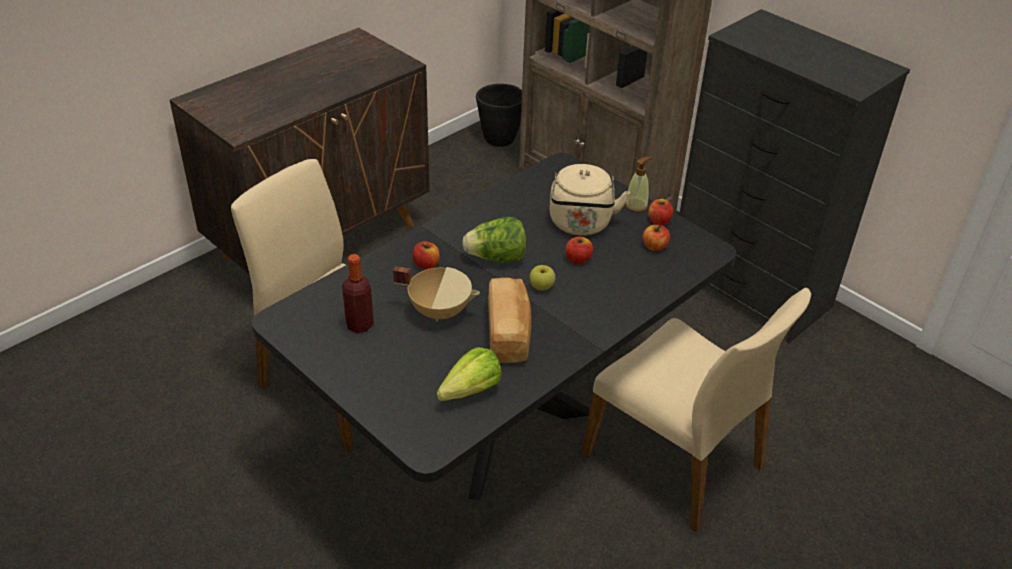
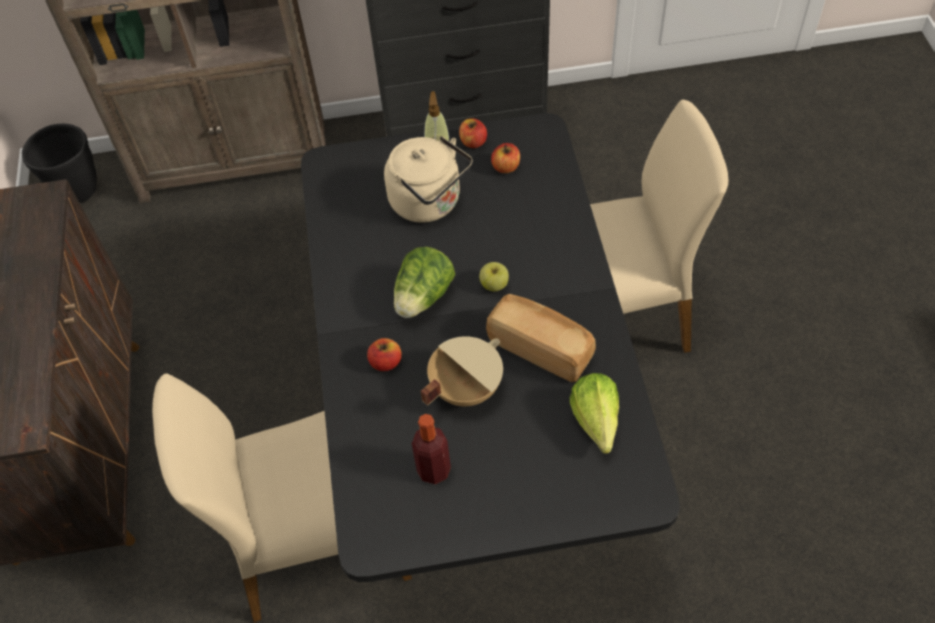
camera: 50 degrees left, 15 degrees up
(578, 259) = (477, 234): apple -> none

